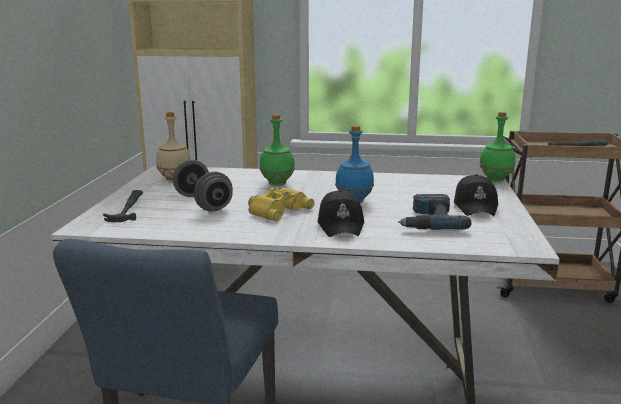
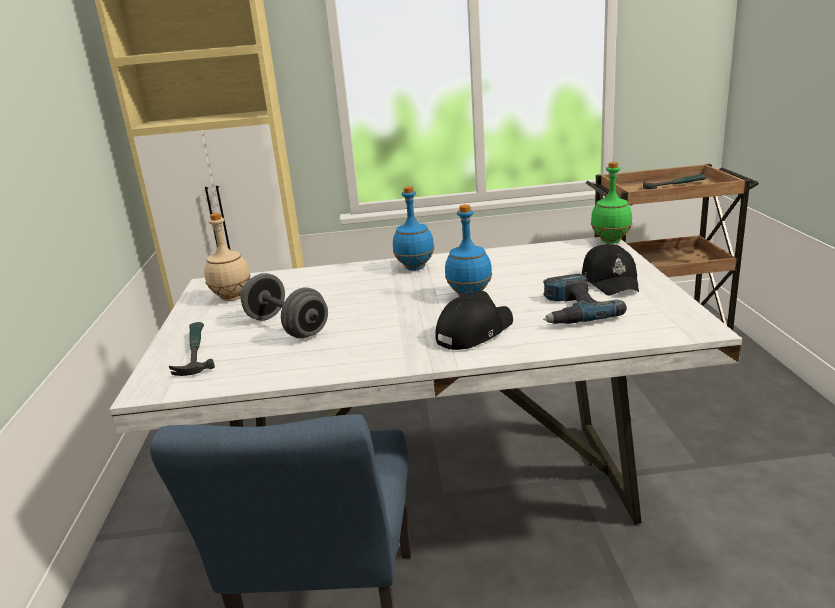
camera: 10 degrees left, 5 degrees up
(277, 184) = (364, 284): green bottle -> none
(277, 210) = (384, 322): yellow binoculars -> none
(323, 178) = (414, 268): none -> blue bottle
(341, 225) = (474, 332): black cap -> black cap turned 120 degrees counterclockwise

